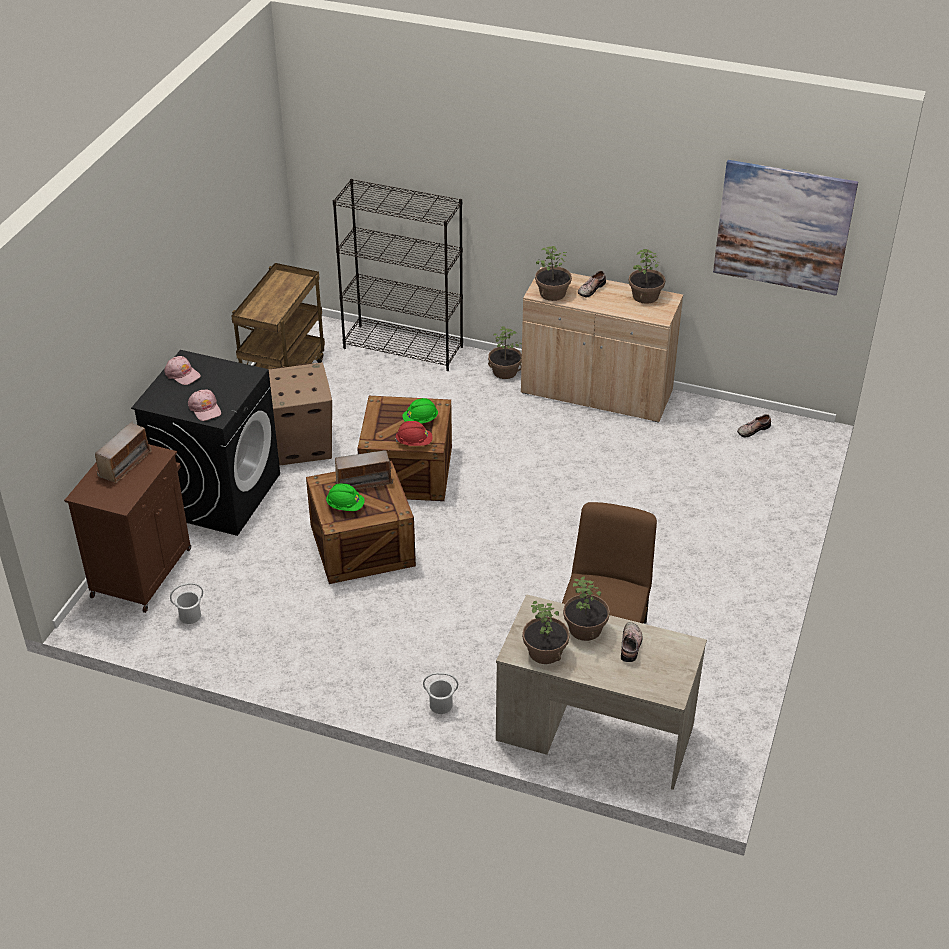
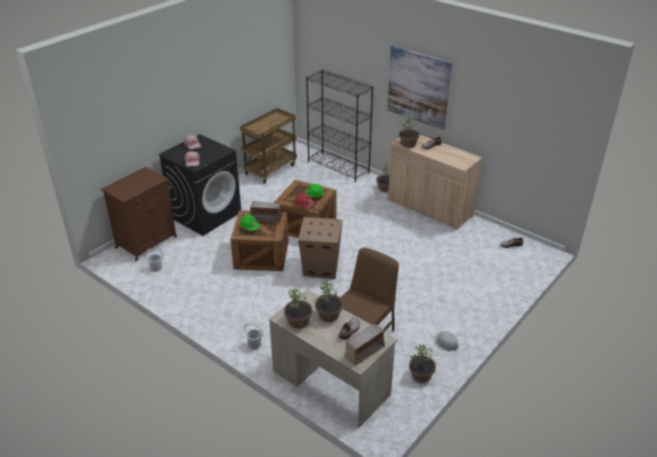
camera: 20 degrees right, 5 degrees down
(125, 464) = (140, 179): radio -> radio (364, 351)
(300, 446) = (259, 201): cardboard box -> cardboard box (320, 267)
(645, 296) = (460, 154): potted plant -> potted plant (421, 375)
(733, 620) = (446, 342): none -> white hard hat
(783, 227) = (541, 122): picture -> picture (418, 87)

